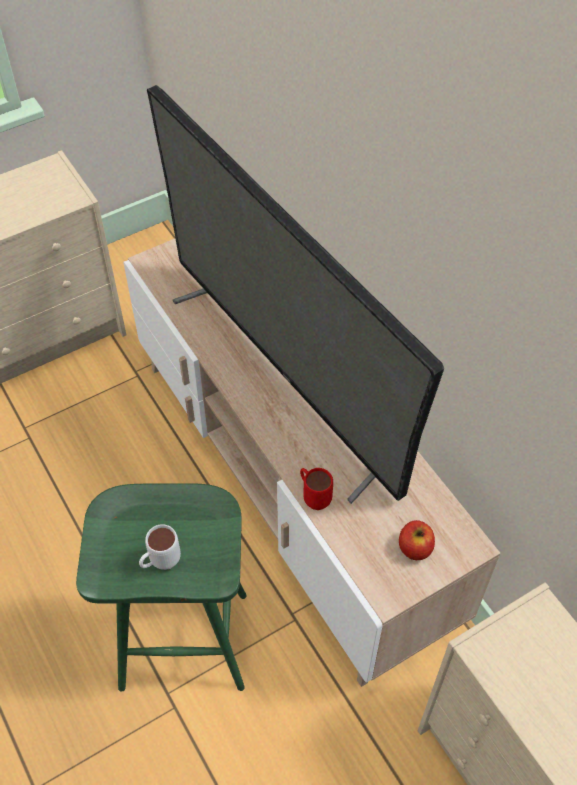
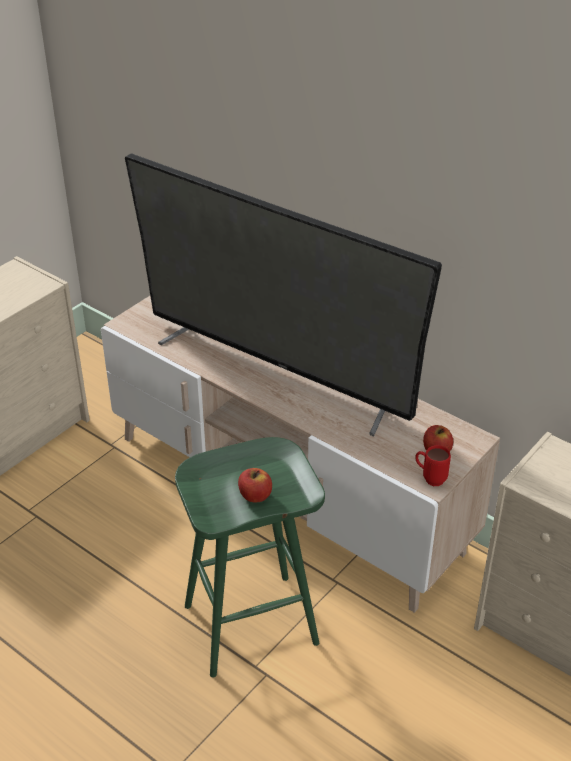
camera: 20 degrees left, 15 degrees down
(160, 563) = (255, 495): white mug -> apple
(313, 497) = (342, 439): red mug -> red mug (430, 478)

